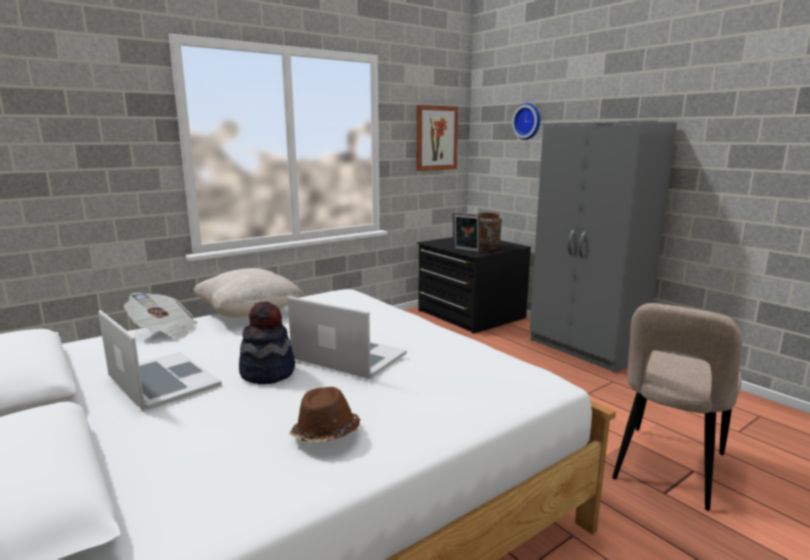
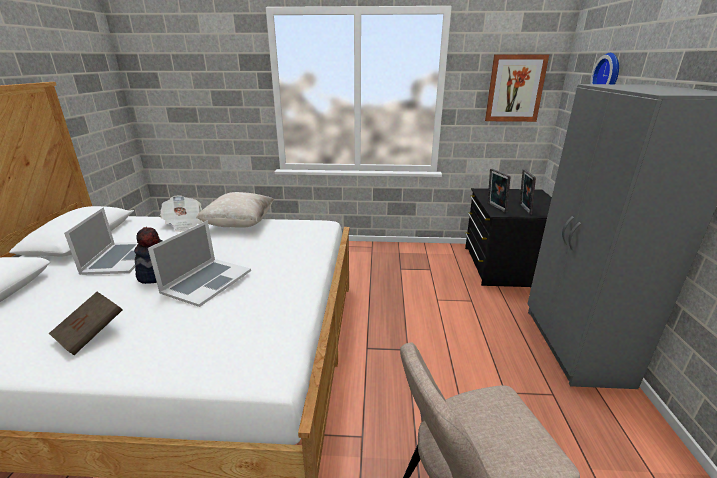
camera: 40 degrees right, 10 degrees up
(325, 434) = (91, 334): brown hat -> brown book
(348, 356) = (206, 281): laptop -> laptop turned 45 degrees clockwise
(486, 248) = (523, 209): brown vase -> picture frame

